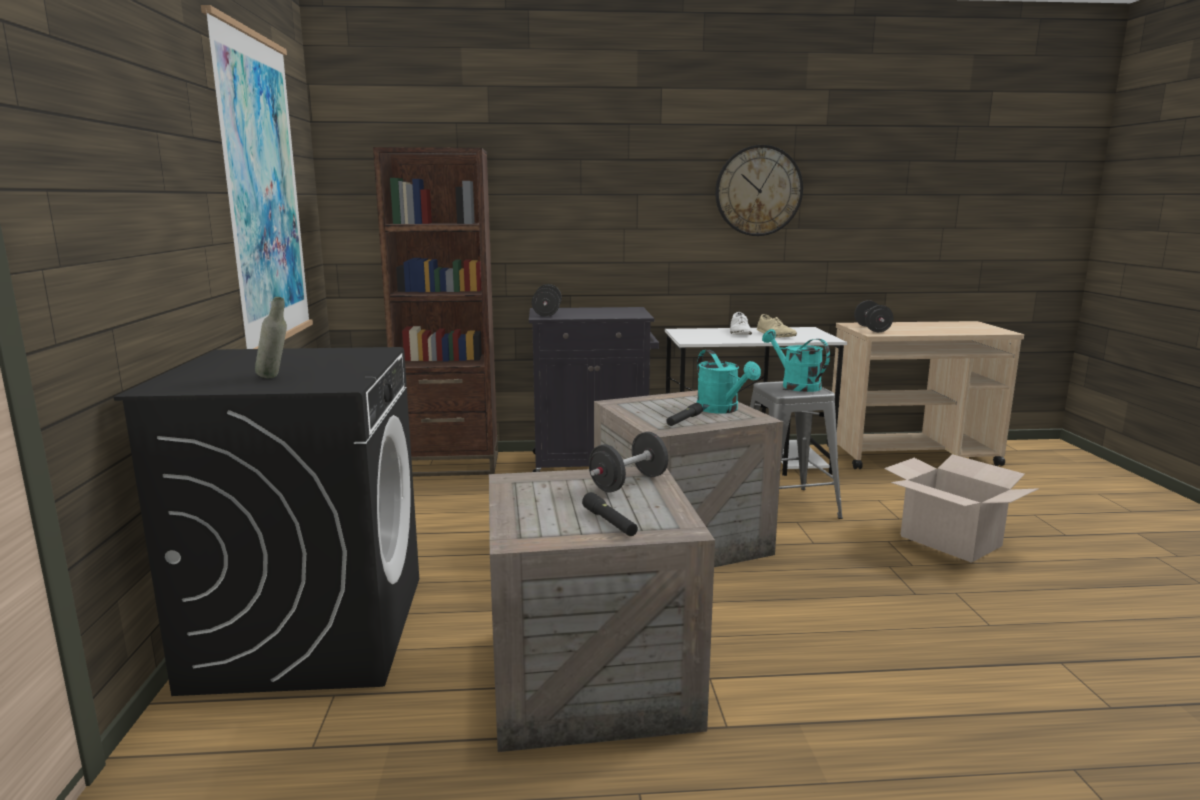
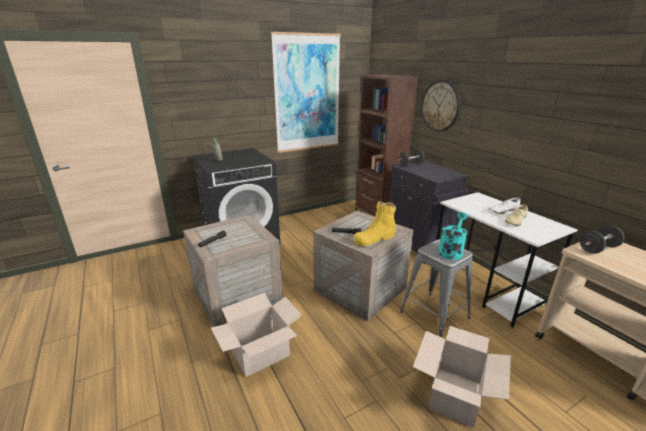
camera: 65 degrees right, 10 degrees up
(628, 483) = (253, 237): black dumbbell -> none
(722, 410) = (374, 239): turquoise watering can -> yellow boot
(758, 191) = (559, 116): wall clock -> wall clock (440, 106)
(823, 677) = (260, 353): none -> cardboard box

